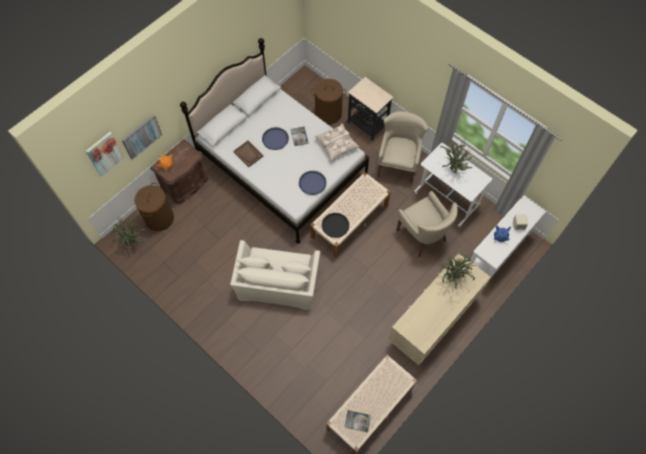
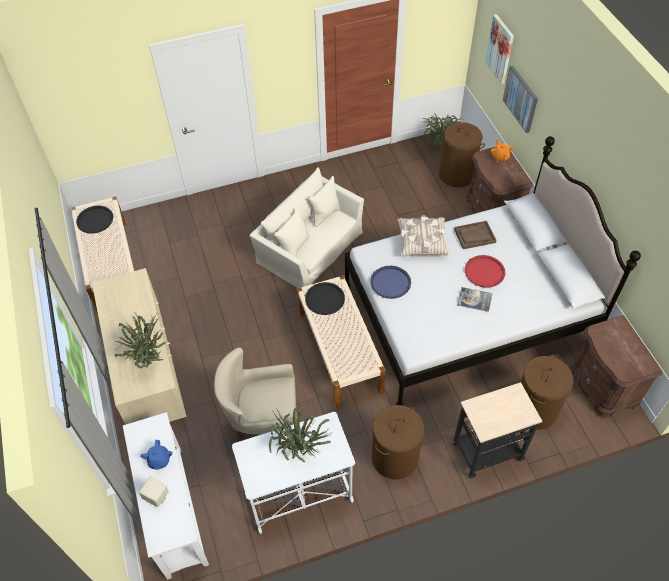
camera: 120 degrees right, 10 degrees down
(275, 139) = (484, 272): blue tray -> red tray
(295, 90) = (601, 386): none -> brown nightstand
(336, 145) = (436, 336): beige pillow -> beige pillow (422, 243)
(357, 421) = (95, 220): book -> black tray
(397, 164) = (394, 458): beige armchair -> brown laundry basket

